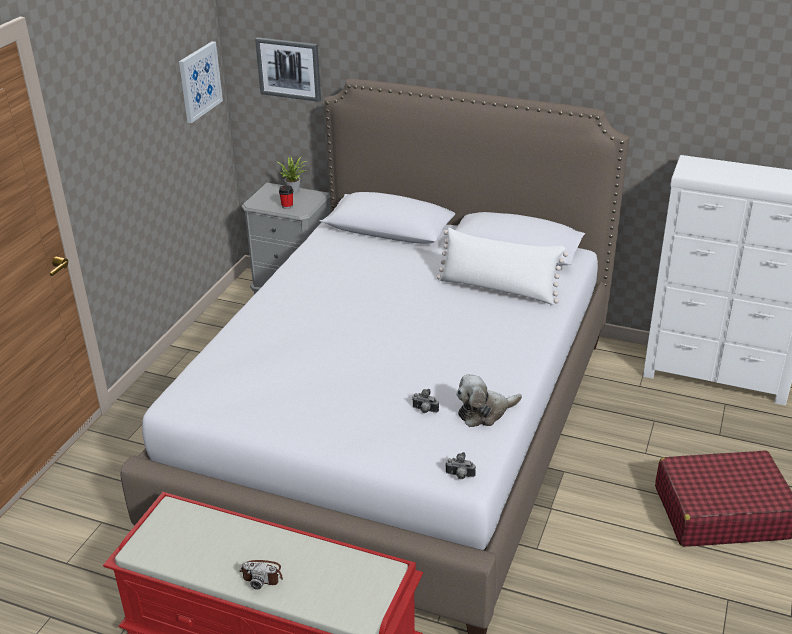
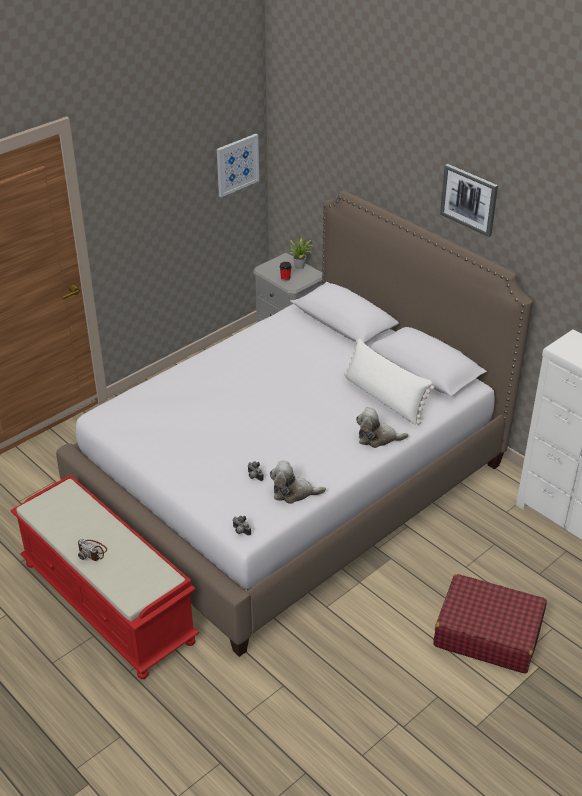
camera: 25 degrees right, 5 degrees up
(289, 68) = (308, 168): picture -> picture (469, 199)
(526, 329) = (377, 438): none -> plush toy

